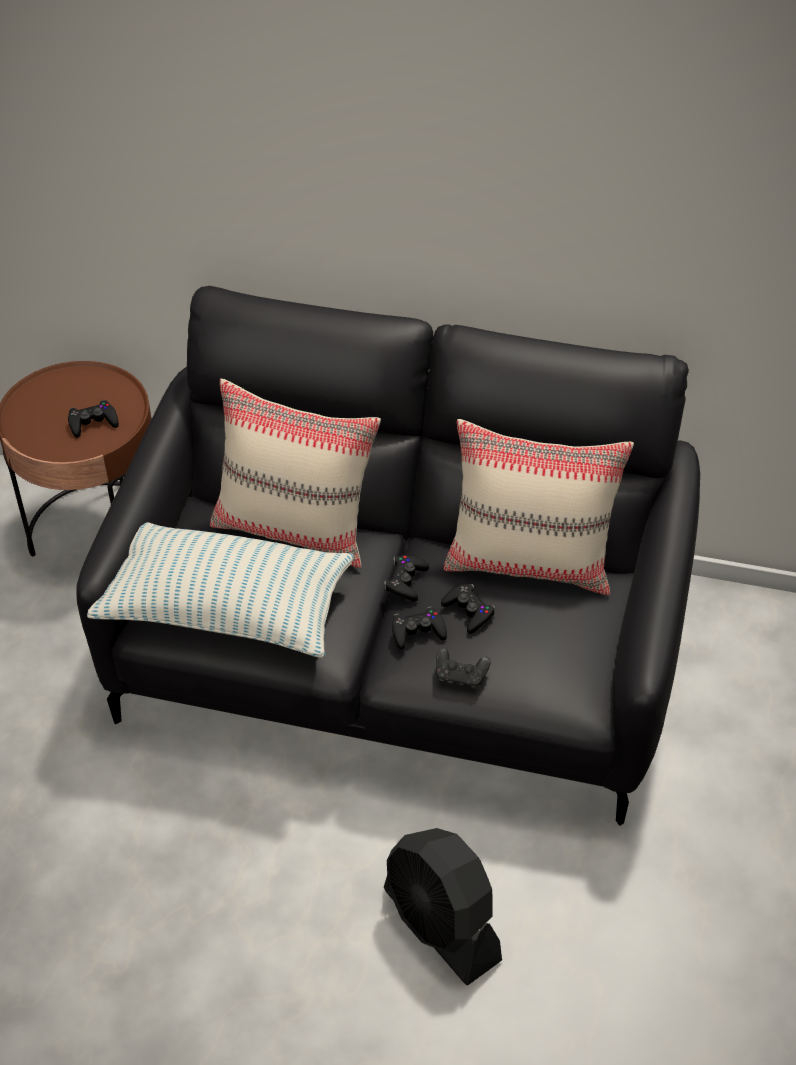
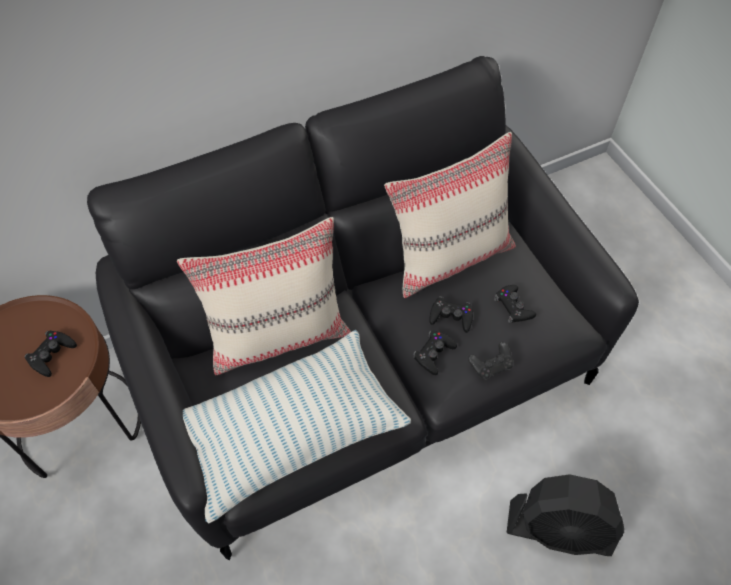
camera: 40 degrees left, 10 degrees up
(406, 581) = (388, 322): black game controller -> black game controller (513, 307)

